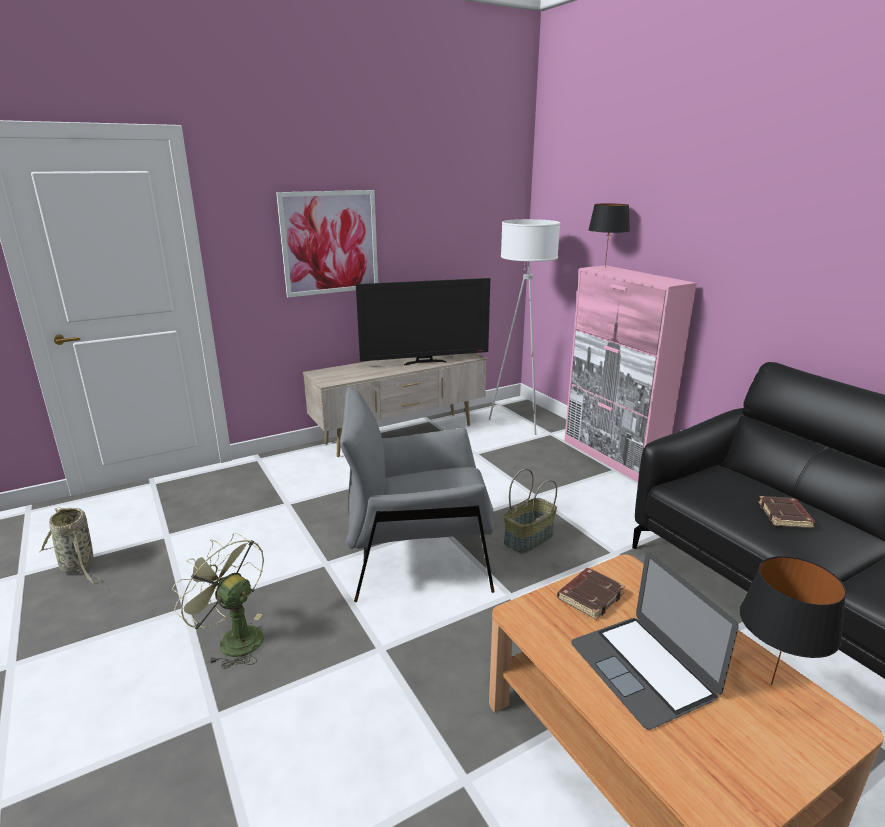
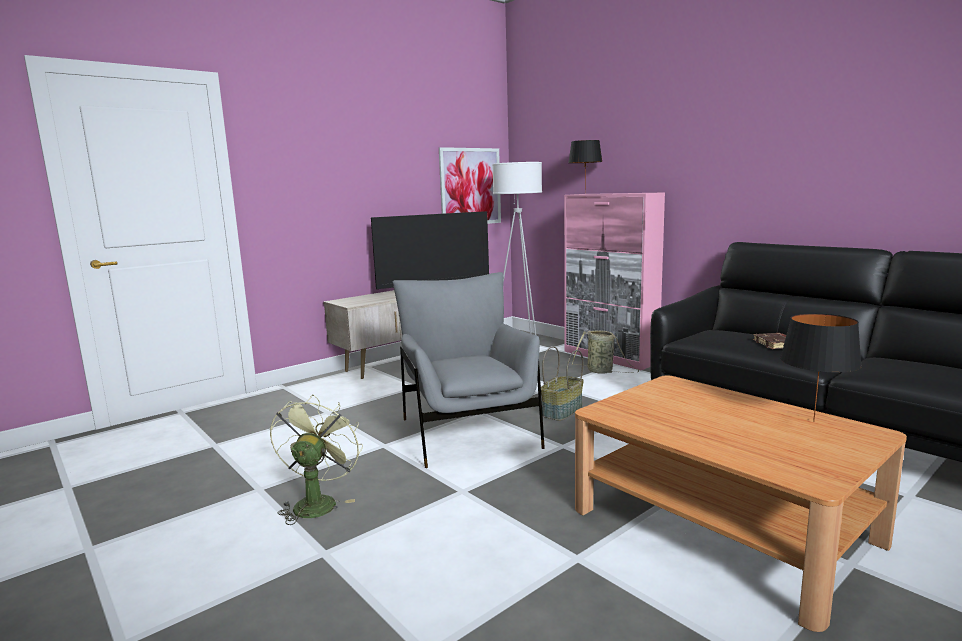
camera: 10 degrees left, 10 degrees down
(79, 566) = (129, 475): basket -> basket (602, 371)
(233, 638) = (317, 502): green fan -> green fan turned 75 degrees clockwise
(330, 243) = (345, 182): picture -> picture (470, 187)
(418, 557) = (468, 432): grey armchair -> grey armchair turned 90 degrees clockwise
(590, 596) = (650, 397): brown book -> none
(642, 669) = (713, 425): laptop -> none

